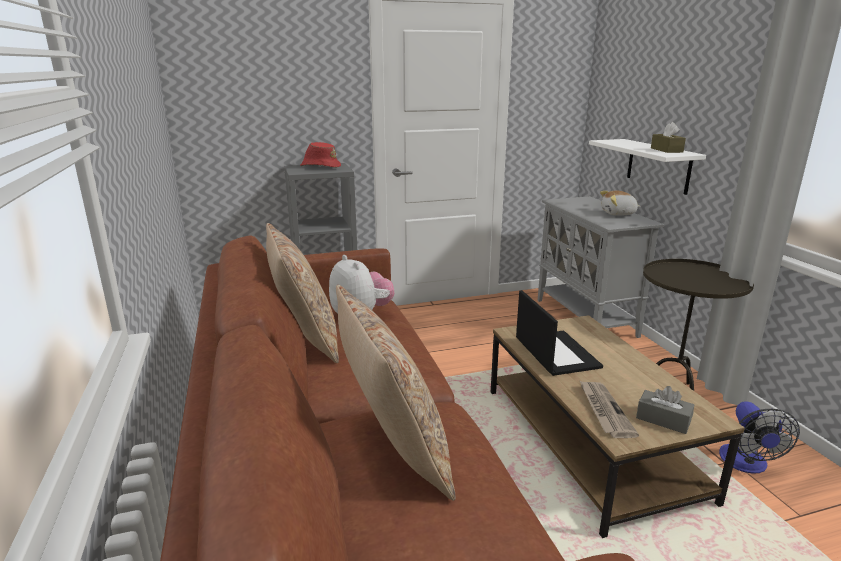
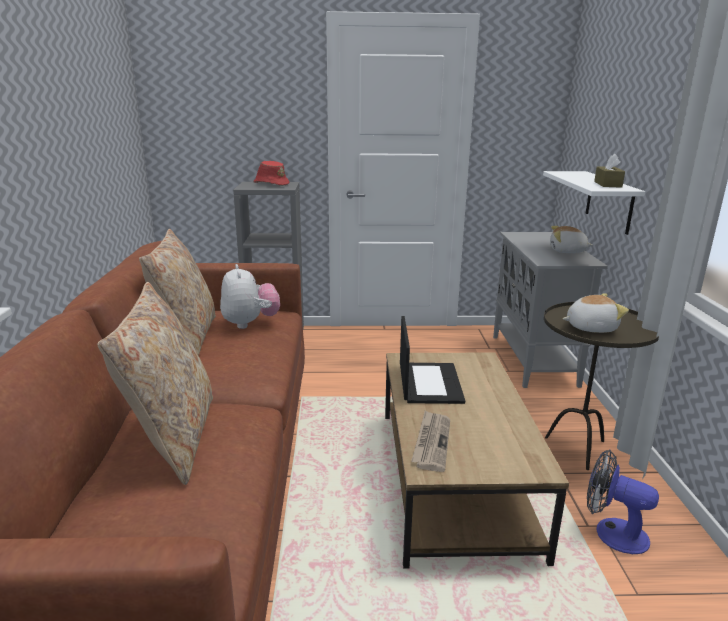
camera: 15 degrees right, 0 degrees up
(663, 420) = (485, 461): grey tissue box -> none
(692, 282) = (590, 327): none -> plush toy
(746, 464) = (612, 532): fan -> fan turned 105 degrees clockwise

